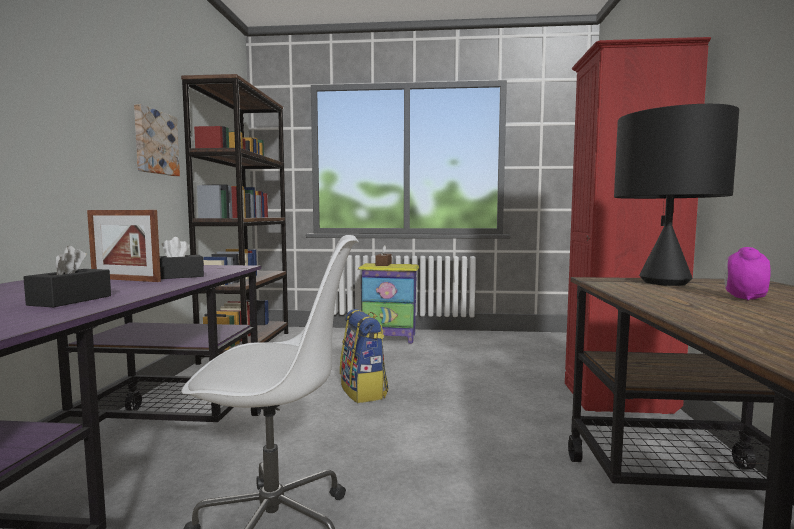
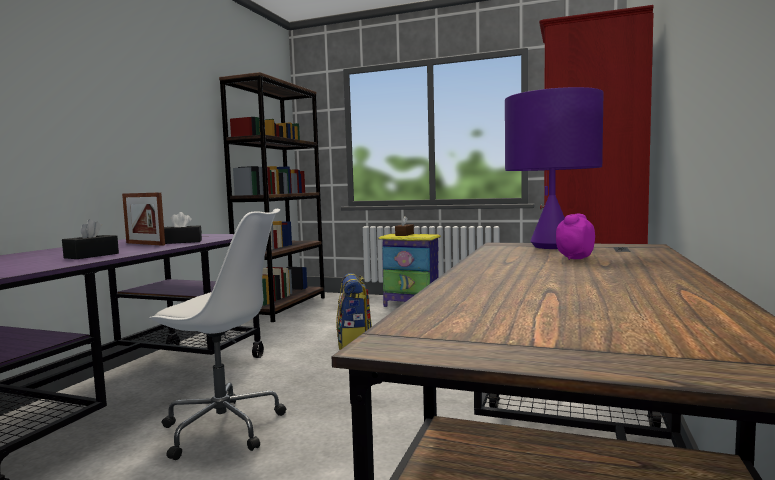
camera: 15 degrees right, 0 degrees up
(154, 142) = (194, 135): picture -> none
(664, 283) = (552, 247): black table lamp -> purple table lamp

